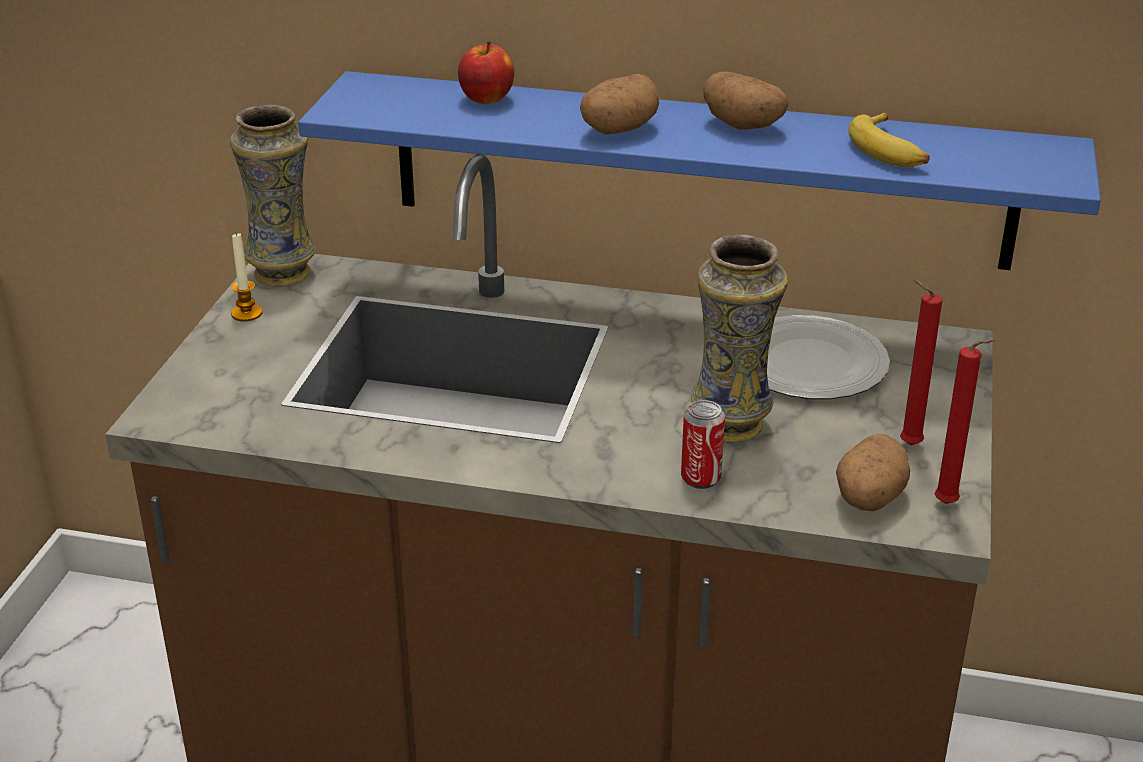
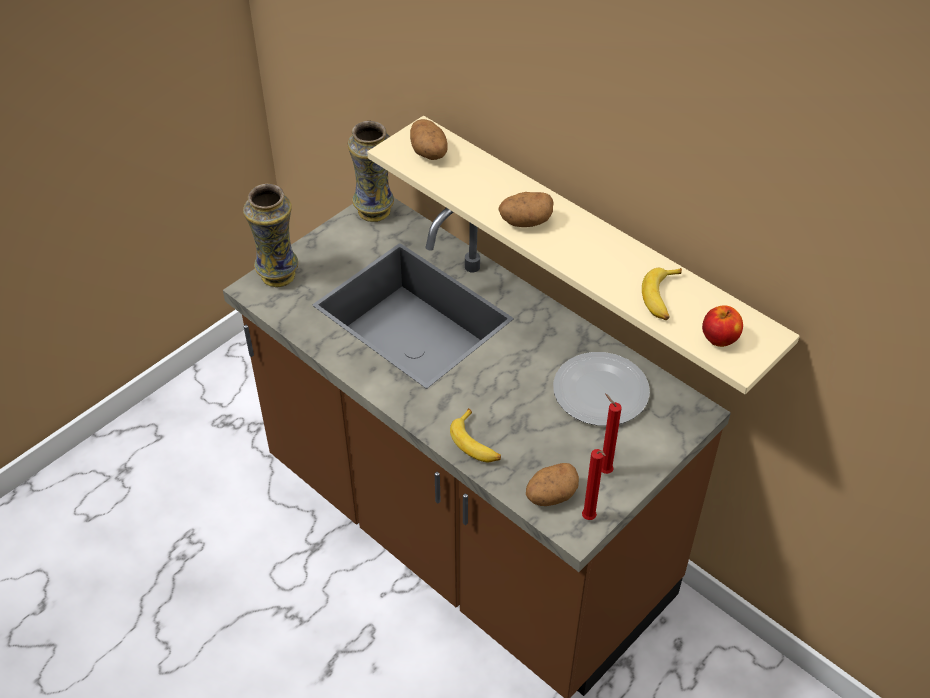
camera: 30 degrees right, 15 degrees up
(246, 313) = (337, 234): candle -> none
(486, 99) = (477, 168): apple -> apple (719, 339)
(699, 170) = (590, 249): blue shelf -> beige shelf
(700, 478) = (476, 443): can -> banana
(731, 426) = (521, 416): vase -> vase (278, 276)
(744, 126) = (598, 245): potato -> potato (429, 153)

